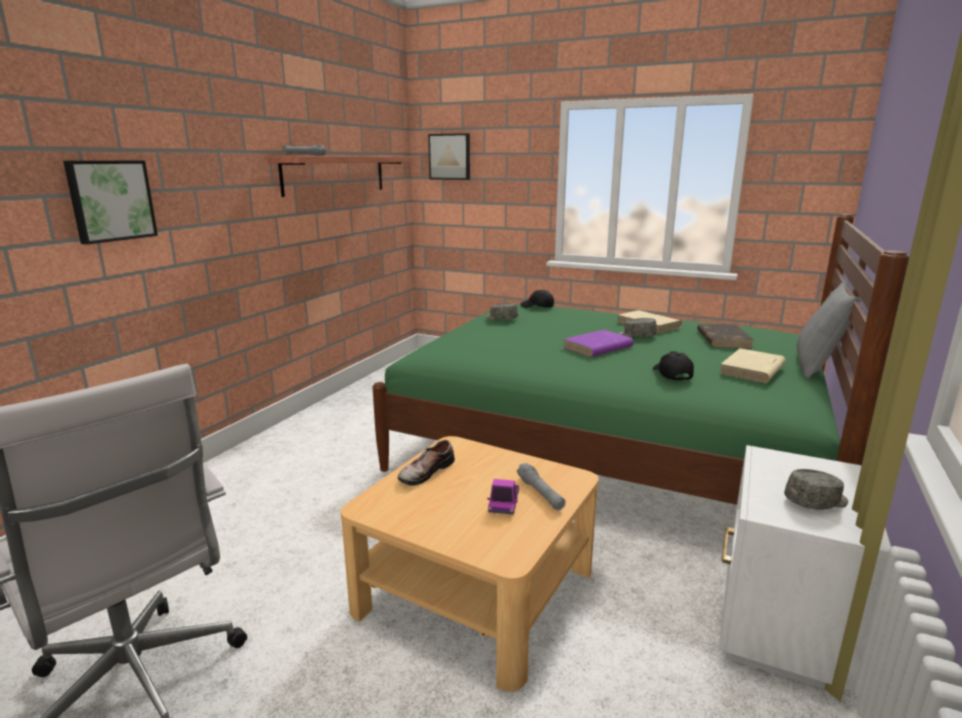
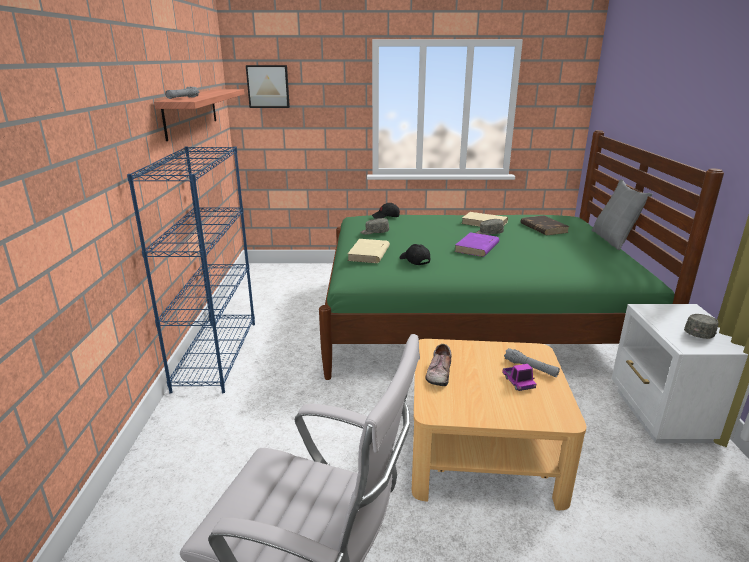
camera: 25 degrees left, 5 degrees up
(110, 200) = (69, 170): picture -> none
(307, 424) = (216, 354): none -> blue bookcase
(671, 374) = (548, 261): black cap -> black cap (414, 260)
(752, 370) = (588, 249): beige book -> beige book (369, 254)

